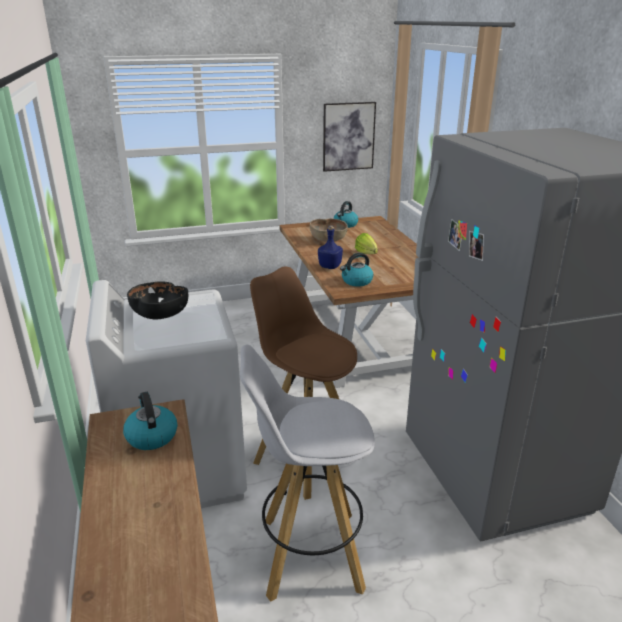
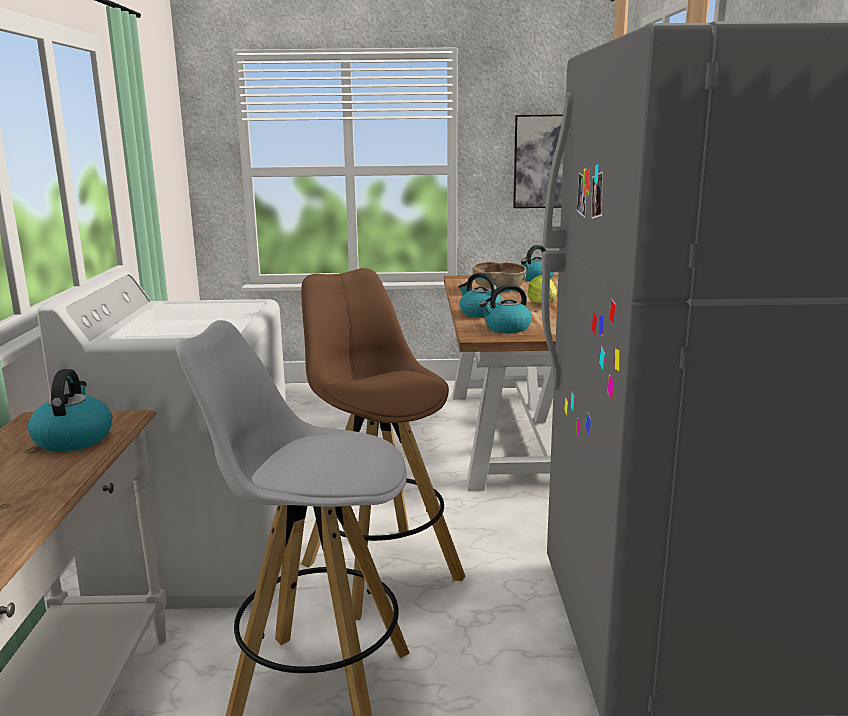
camera: 15 degrees right, 10 degrees down
(160, 315) = (175, 314): black bowl -> none
(329, 267) = (480, 313): blue bottle -> kettle

